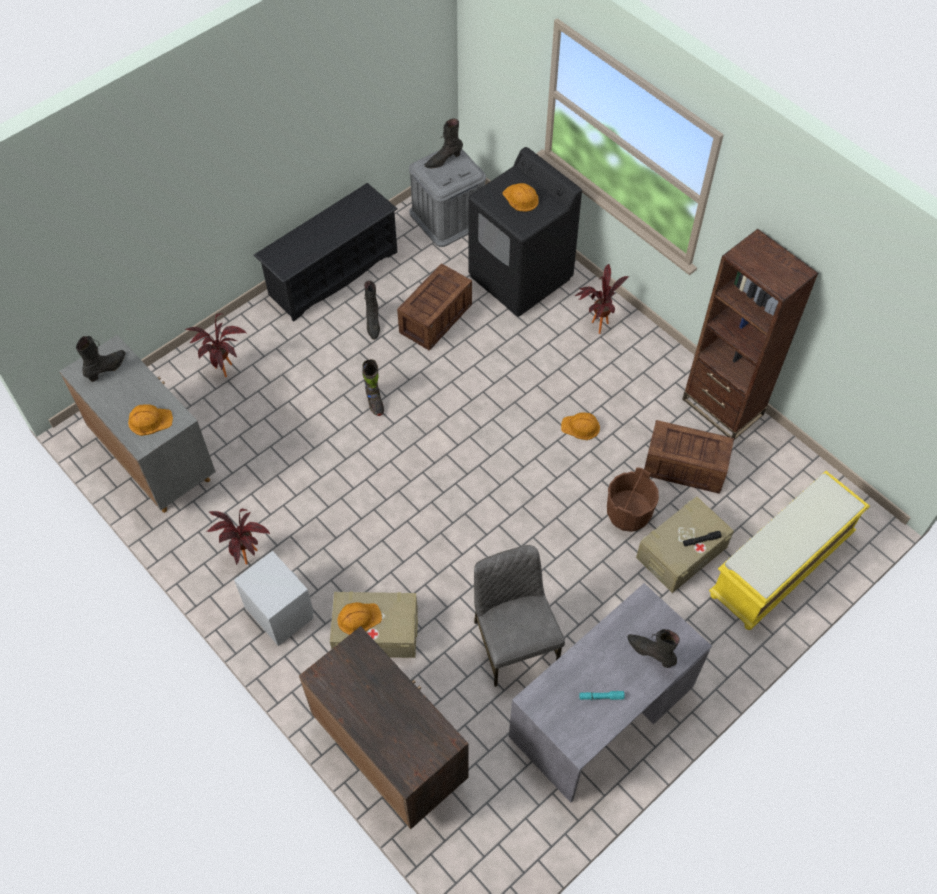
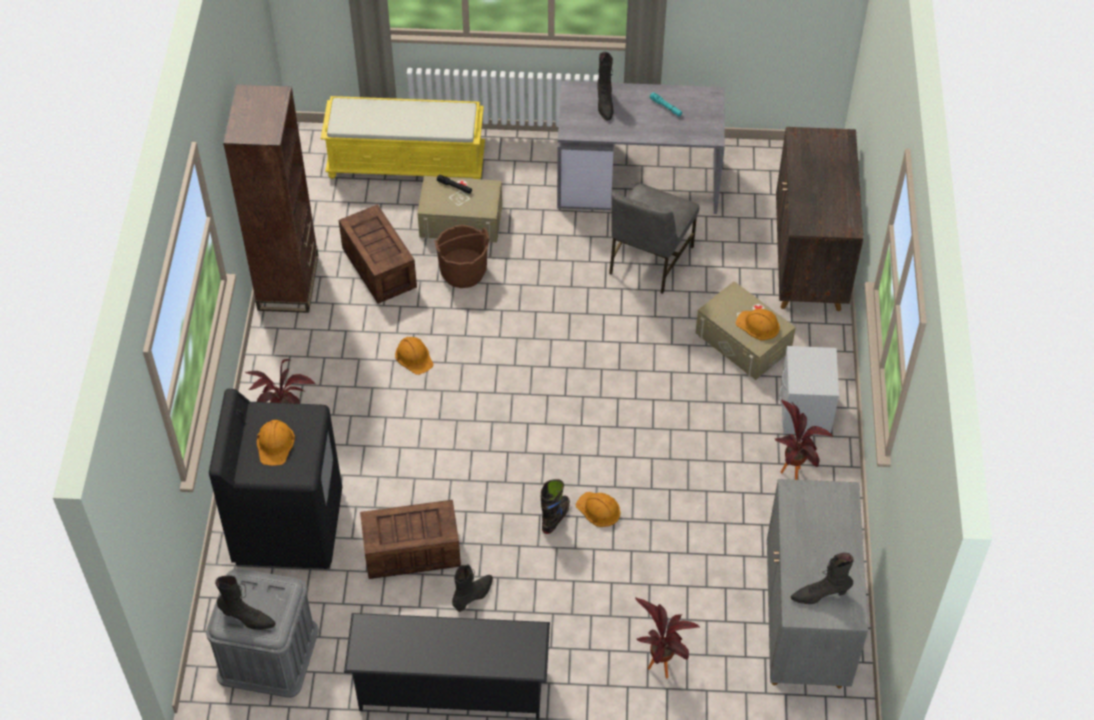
camera: 135 degrees left, 5 degrees down
(150, 420) = (820, 511): orange hard hat -> orange hard hat (598, 509)

